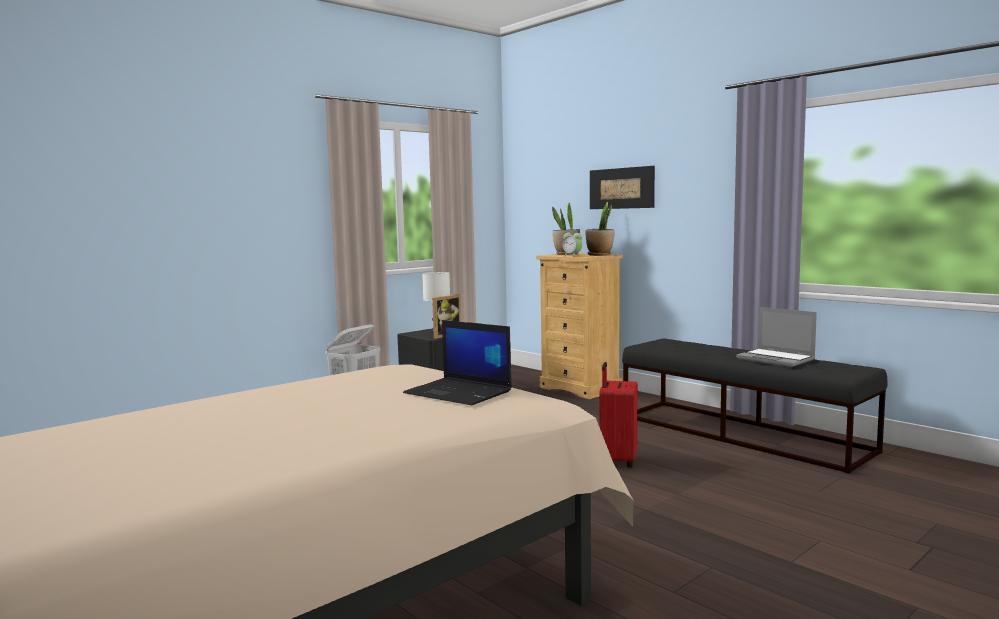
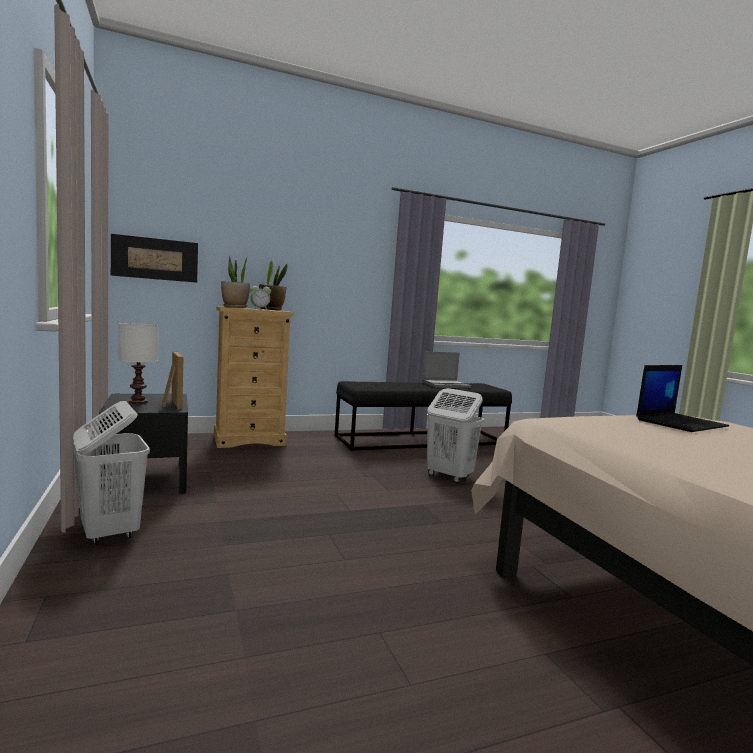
camera: 70 degrees left, 0 degrees up
(617, 460) = (448, 476): red suitcase -> white laundry basket
(621, 188) = (278, 249): picture -> picture (155, 259)

